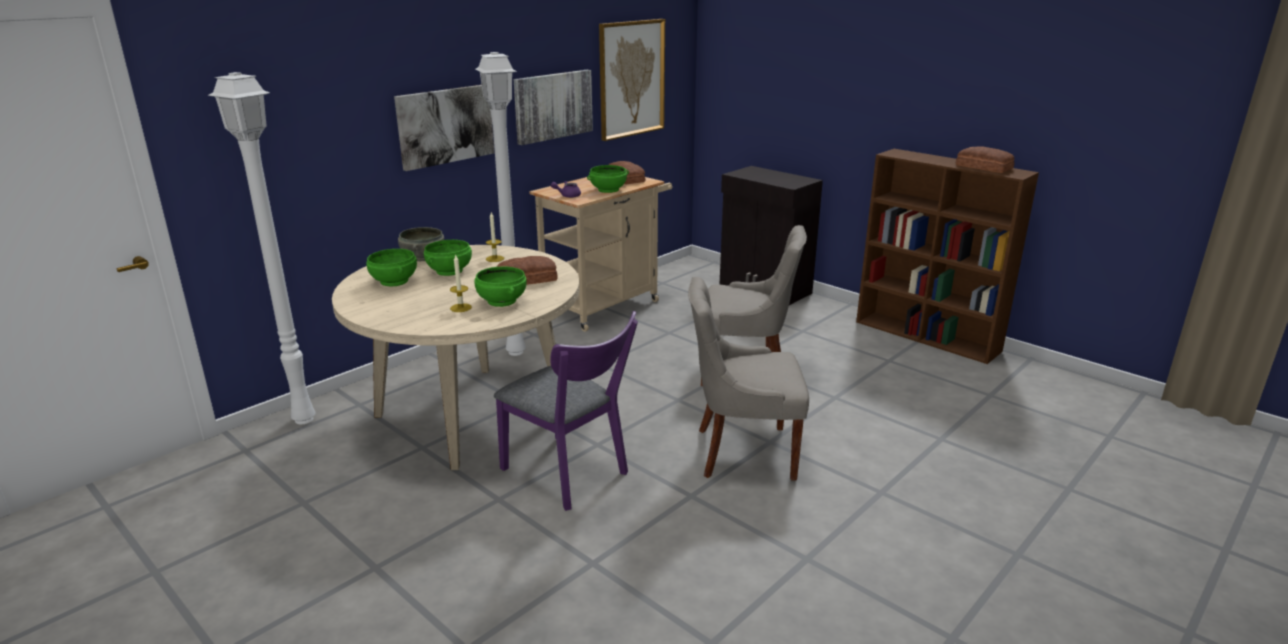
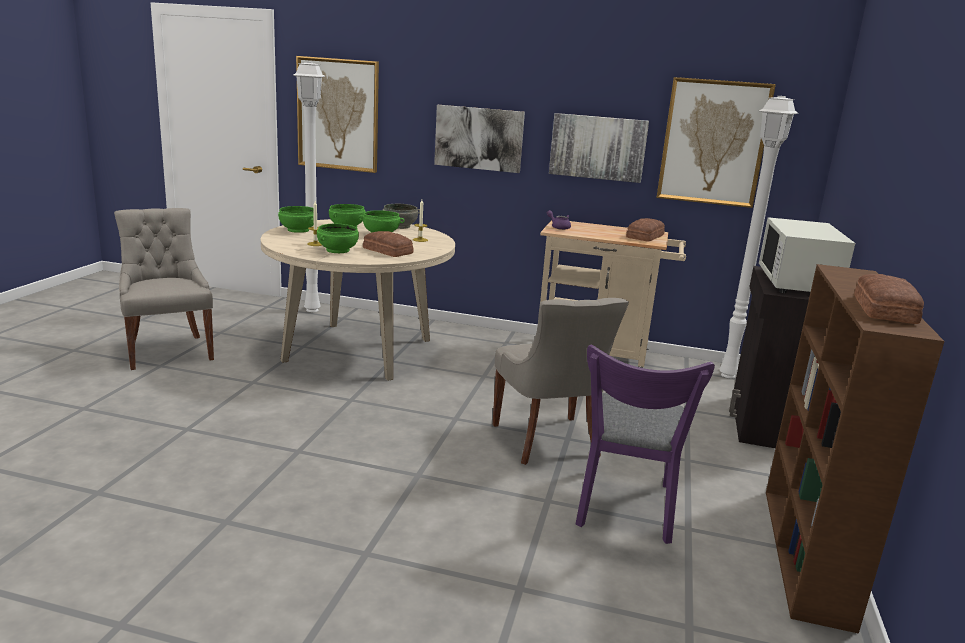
camera: 60 degrees right, 5 degrees down
(261, 141) = (338, 114): none -> picture
(517, 352) = (468, 344): white floor lamp -> white floor lamp (728, 376)
(570, 475) = (299, 398): purple chair -> purple chair (625, 510)
(608, 190) = (600, 235): green bowl -> green bowl (298, 230)
(742, 452) = (386, 463): grey chair -> grey chair (168, 351)
(775, 176) = (797, 283): none -> white microwave

